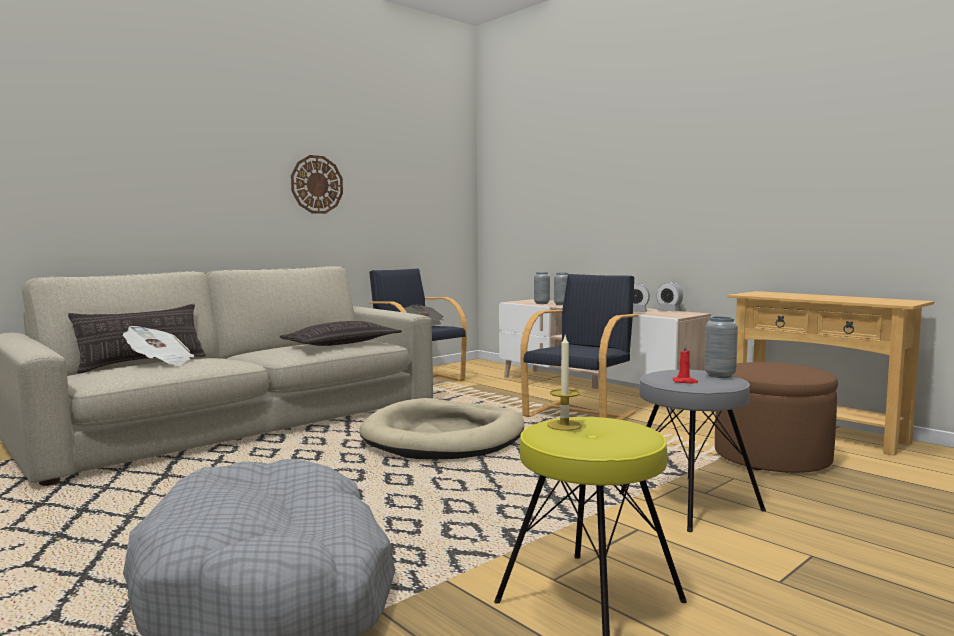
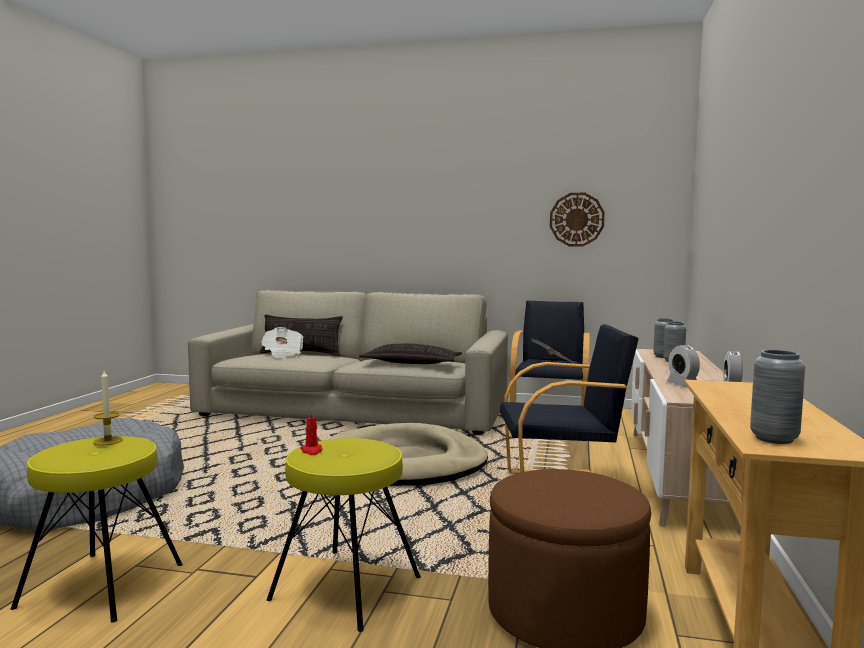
camera: 55 degrees right, 0 degrees up
(317, 184) = (482, 220): wall clock -> wall clock (576, 219)
(691, 502) = (346, 588): grey stool -> yellow stool
(720, 375) = (362, 458): grey vase -> grey vase (774, 439)

